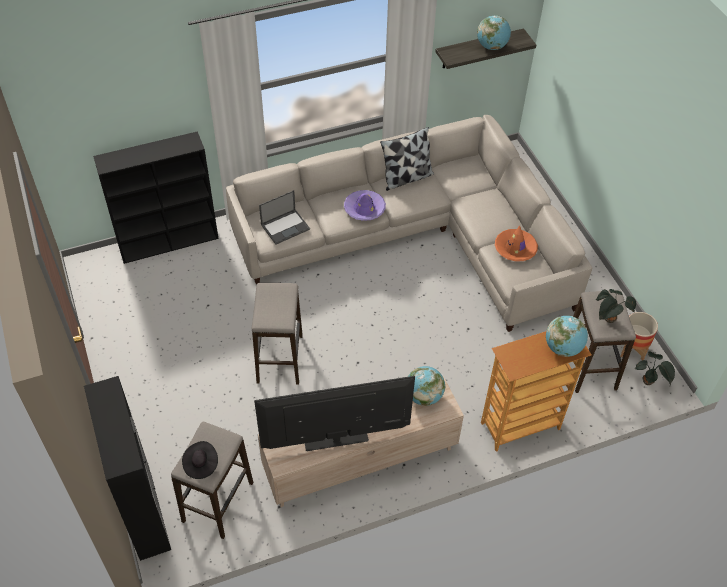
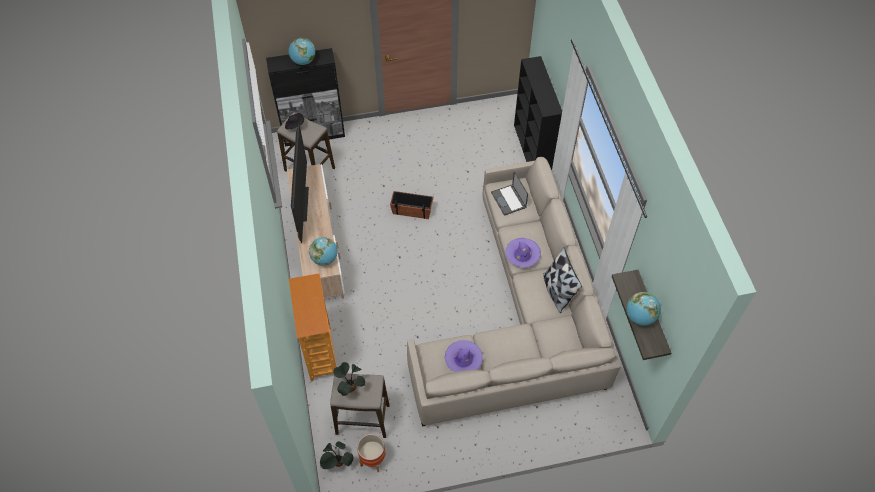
camera: 100 degrees right, 5 degrees up
(280, 359) = (412, 210): stool -> planter
(515, 249) = (463, 359): orange hat -> purple hat
(563, 348) = (307, 319): globe -> globe (303, 61)

